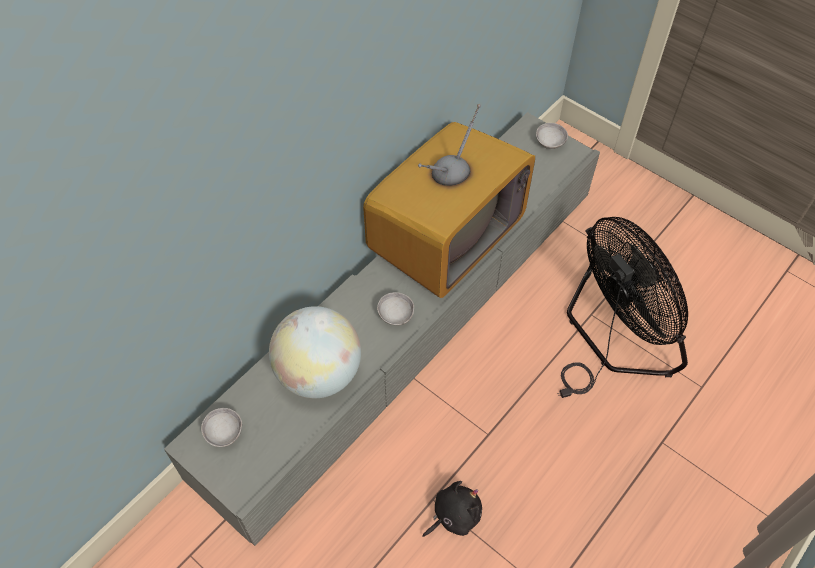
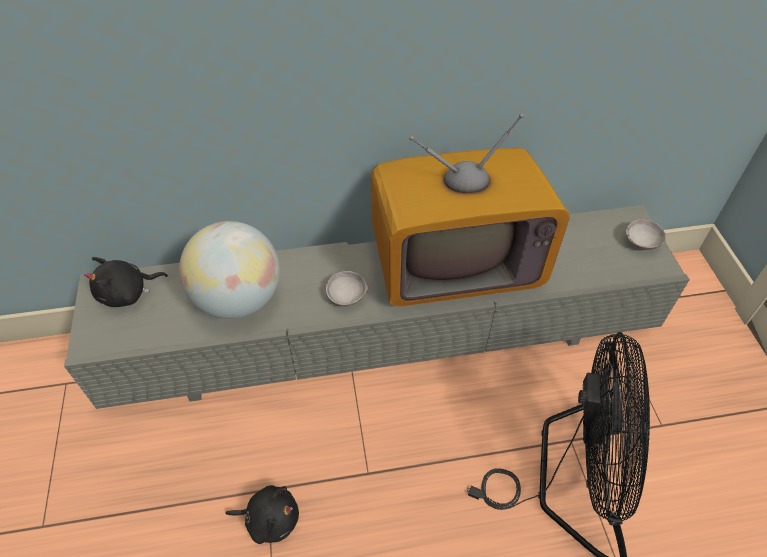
camera: 40 degrees right, 5 degrees down
(224, 432) = (127, 293): grey bowl -> black plush toy

